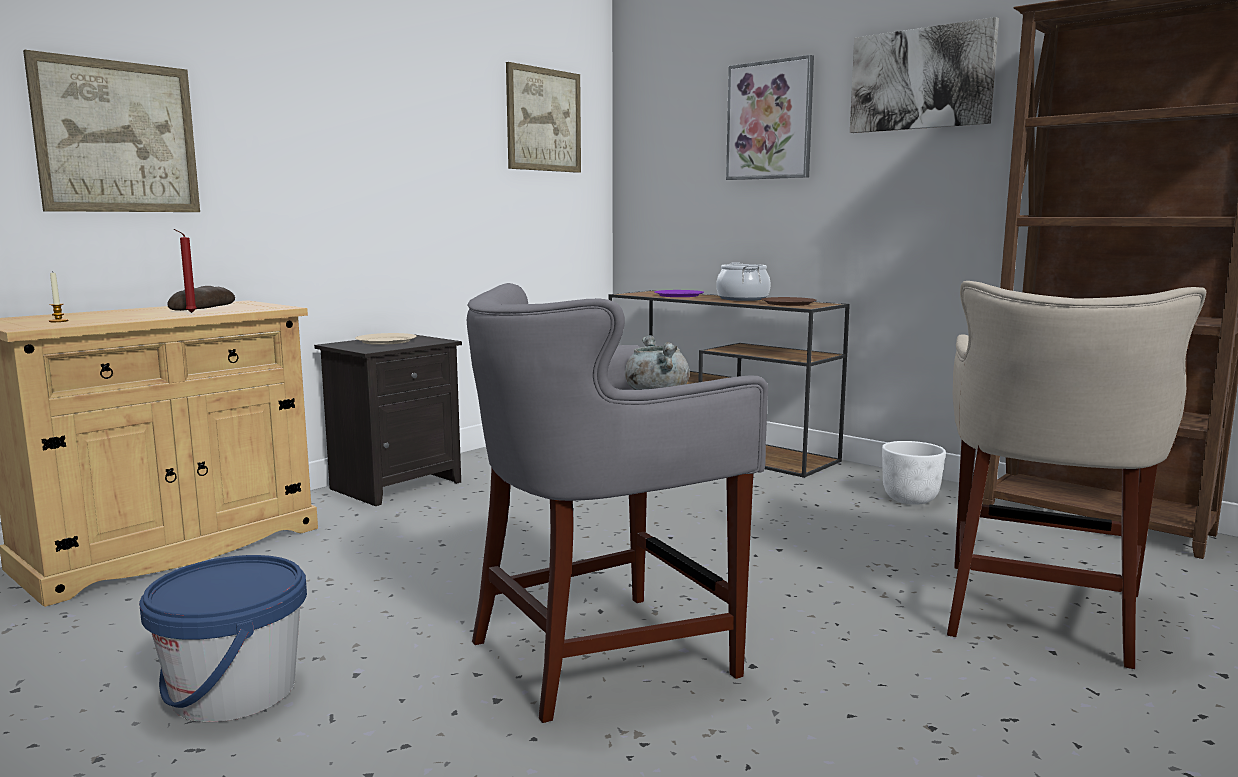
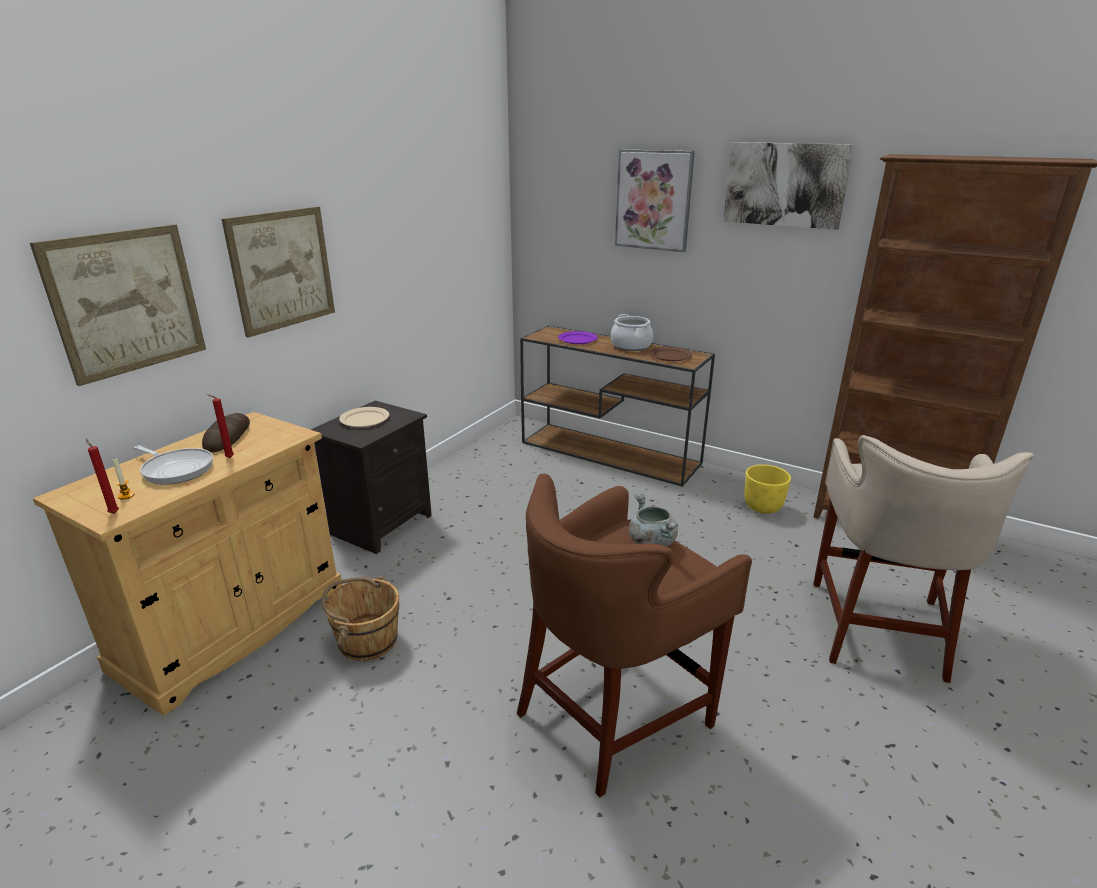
camera: 10 degrees left, 15 degrees up
(34, 326) = (113, 513): none -> red candle
(127, 315) = (176, 469): none -> frying pan
(234, 691) = (365, 797): blue bucket -> none
(320, 569) = (367, 640): none -> brown bucket
(544, 120) = (460, 193): picture -> picture (282, 269)
(605, 655) = (614, 715): grey stool -> brown stool
(909, 500) = (762, 508): white planter -> yellow planter

